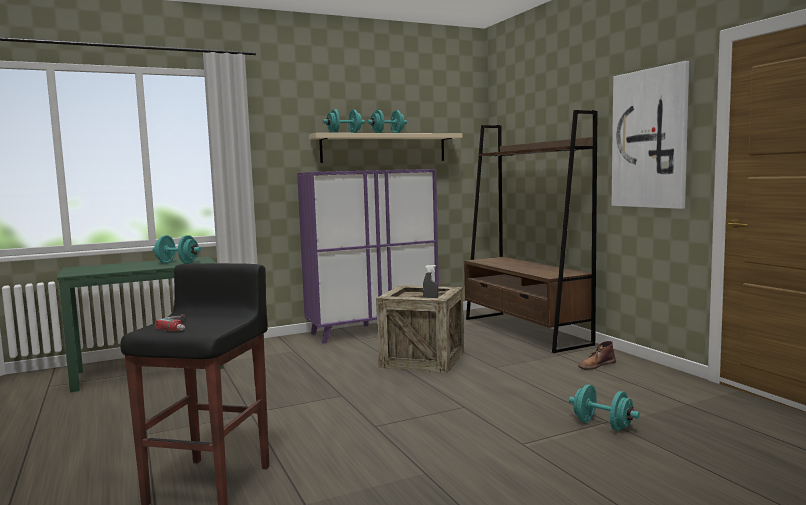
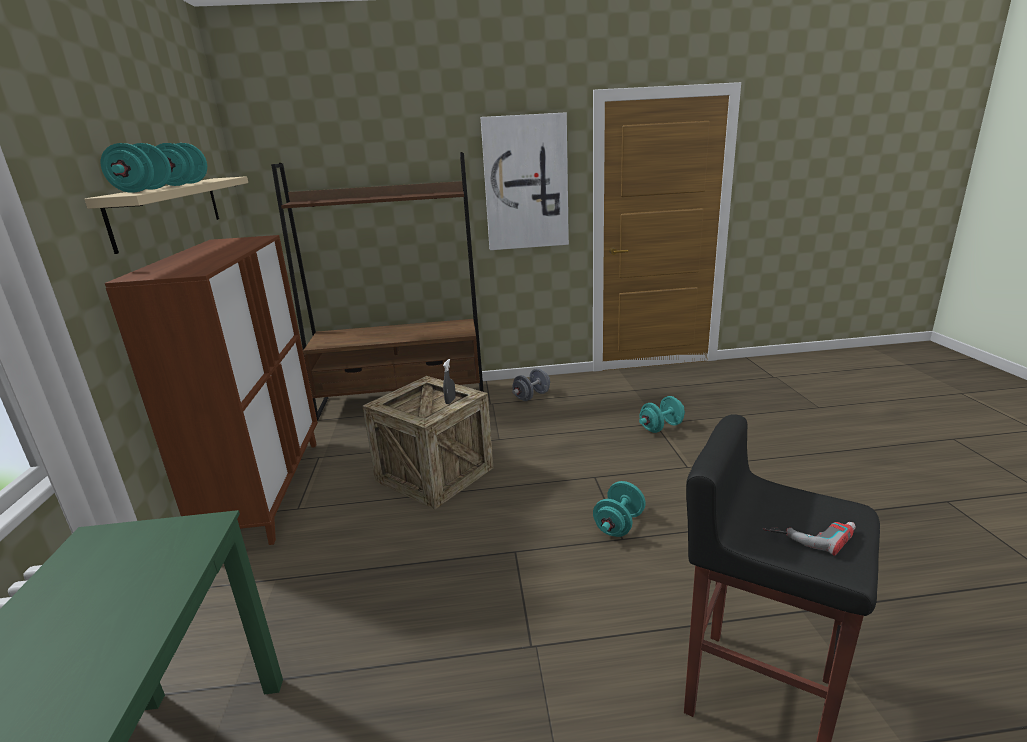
camera: 70 degrees left, 15 degrees up
(177, 263) = (138, 569): turquoise dumbbell -> turquoise dumbbell (619, 524)
(373, 330) = (268, 490): purple cabinet -> brown cabinet
(596, 365) = (531, 396): brown boot -> grey dumbbell

